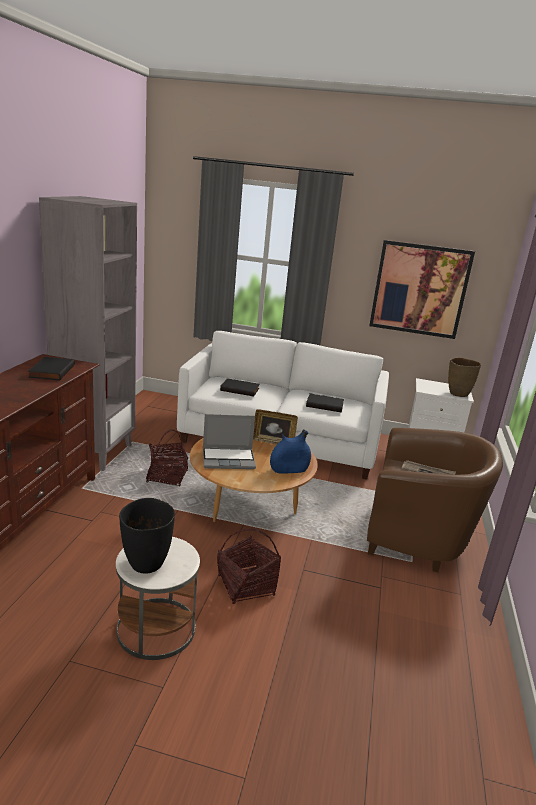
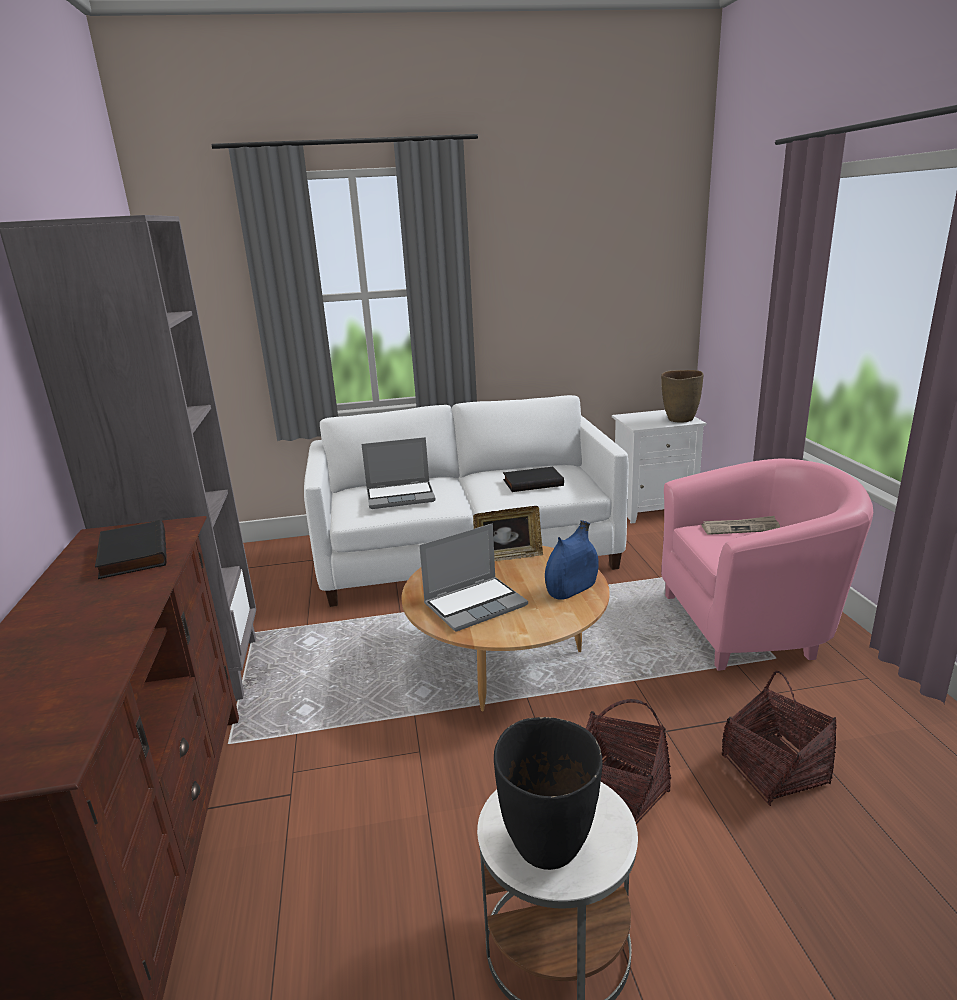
camera: 20 degrees left, 0 degrees up
(167, 477) = (354, 668): basket -> basket (774, 770)
(240, 389) = (401, 496): black book -> laptop
(418, 539) = (752, 624): brown armchair -> pink armchair
(419, 289) = (593, 291): picture -> none

